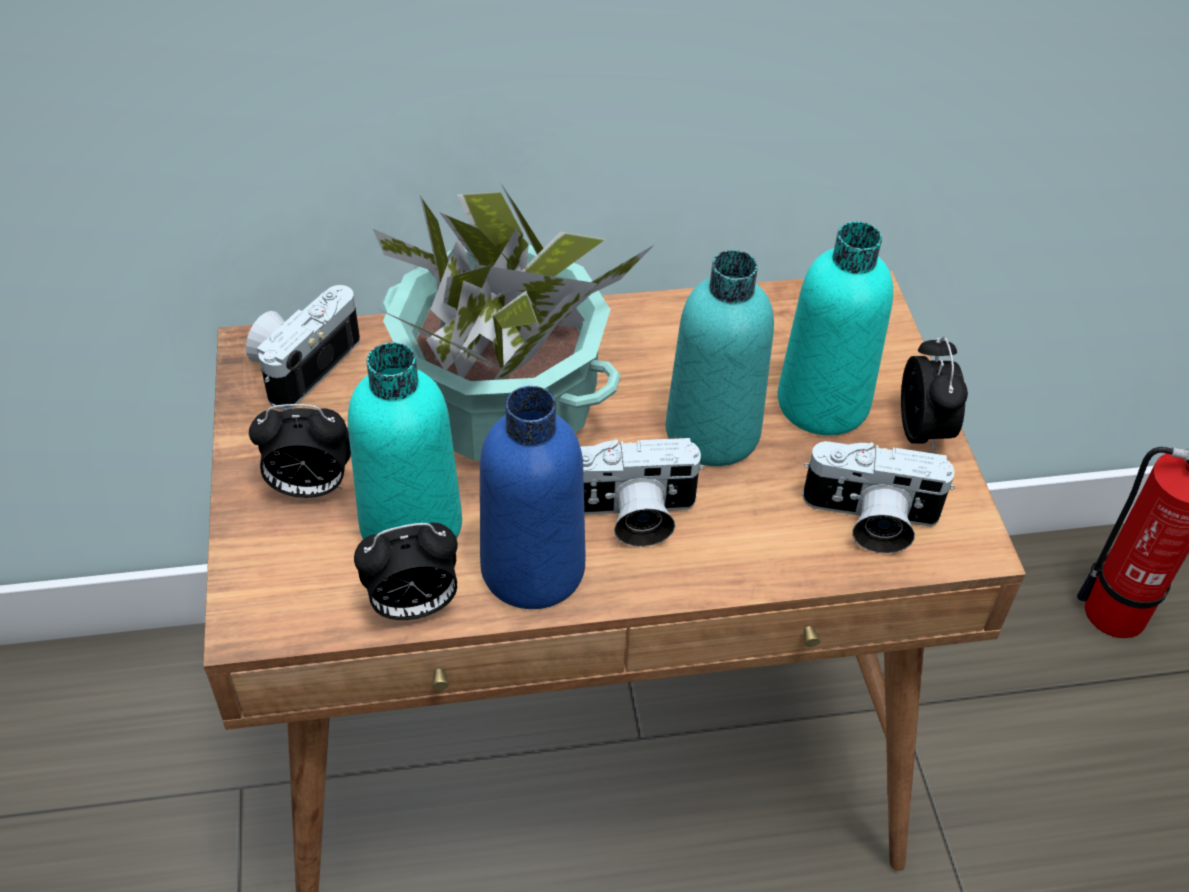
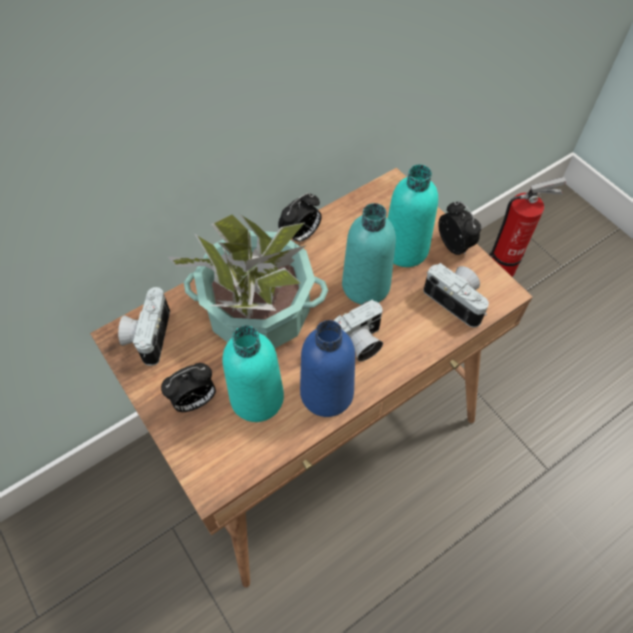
camera: 25 degrees left, 10 degrees up
(413, 606) = (283, 439): alarm clock -> alarm clock (301, 235)
(869, 520) = (457, 300): camera -> camera turned 120 degrees counterclockwise

